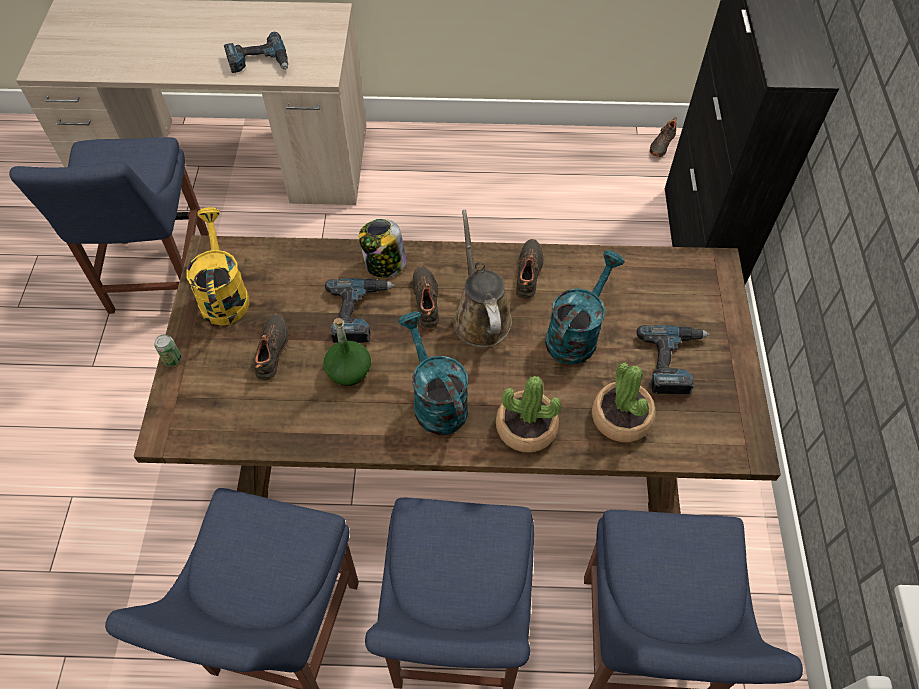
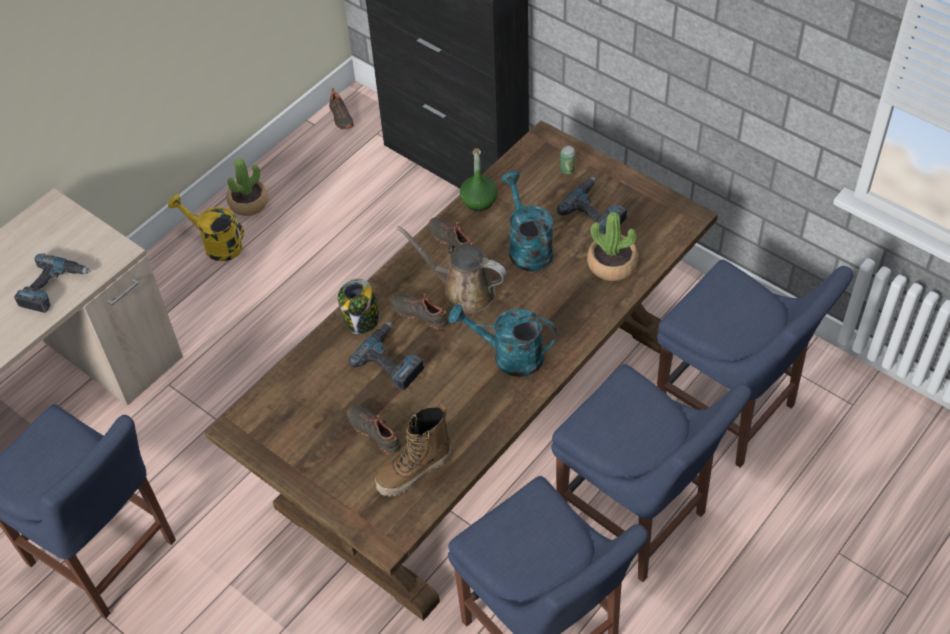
camera: 50 degrees left, 5 degrees down
(172, 359) = (322, 502): can -> can (567, 169)
(223, 294) = (289, 438): yellow watering can -> yellow watering can (216, 244)
(250, 407) = (414, 472): none -> boot
(349, 370) = (437, 394): green bottle -> green bottle (478, 201)
(526, 427) = (575, 319): potted plant -> potted plant (249, 203)

